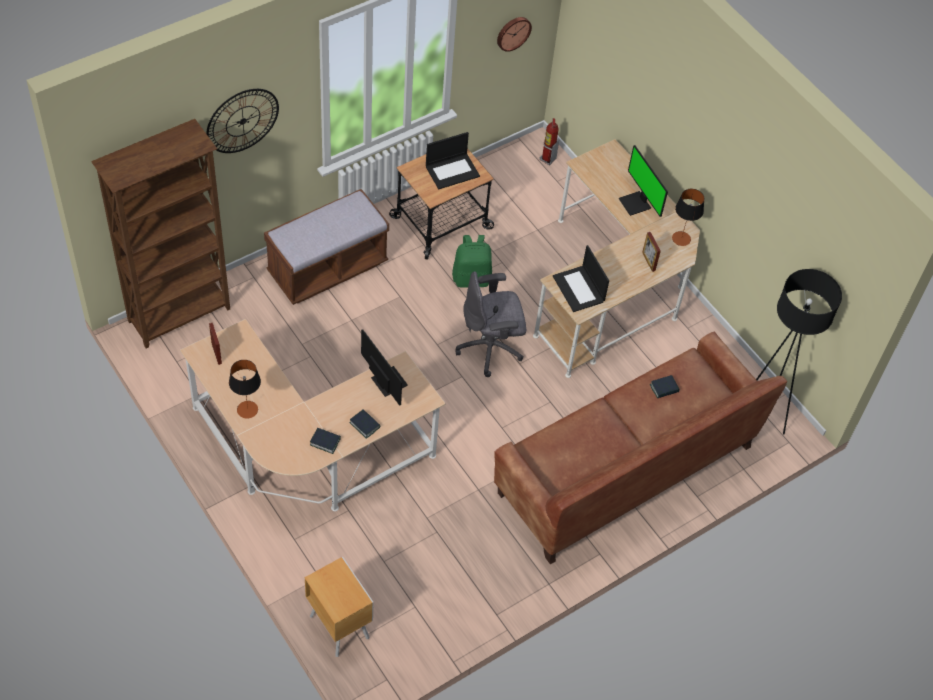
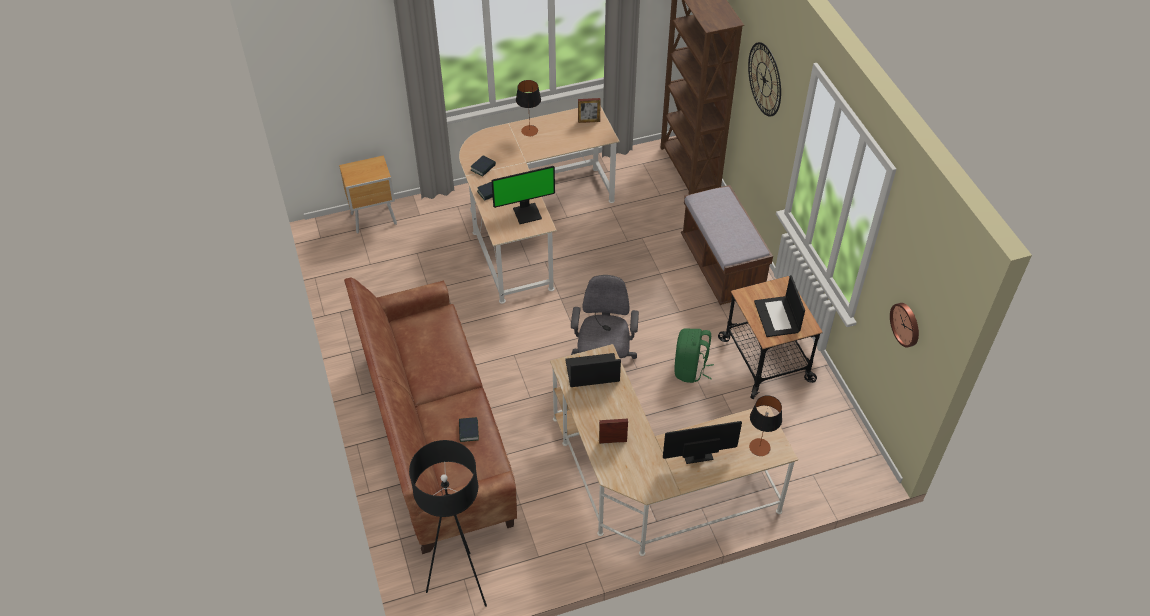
camera: 110 degrees right, 5 degrees down
(547, 159) = (846, 473): fire extinguisher -> none
(681, 238) = (637, 481): table lamp -> table lamp (759, 447)

